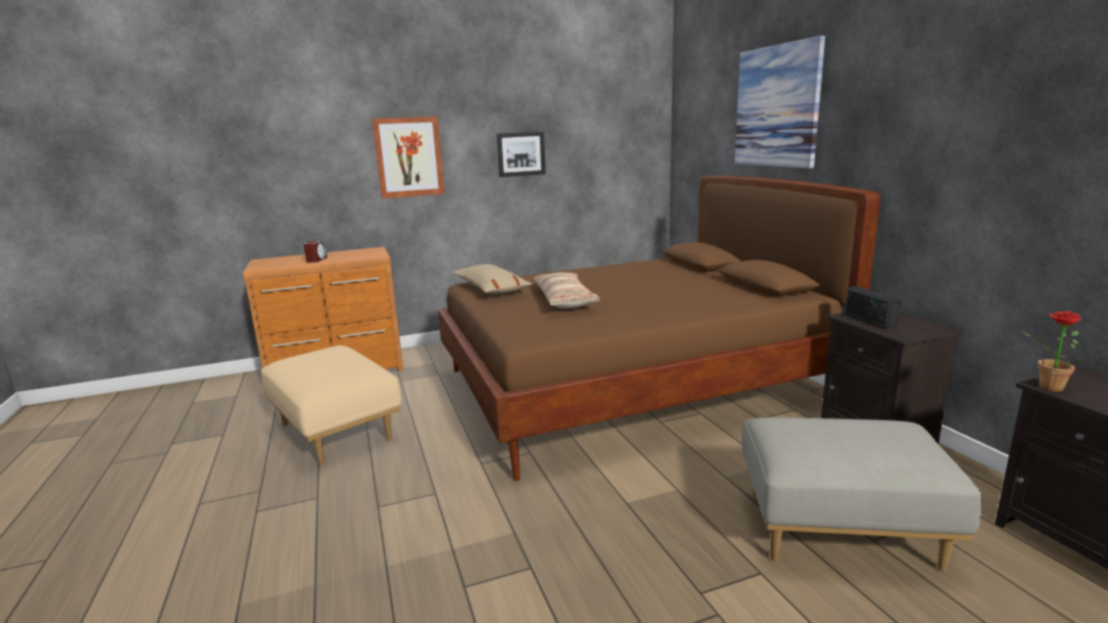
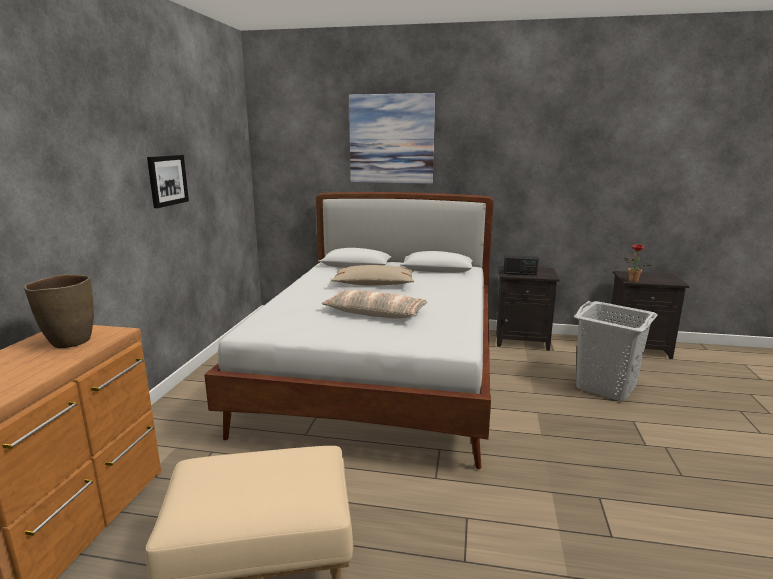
camera: 60 degrees left, 0 degrees up
(316, 260) = (31, 366): alarm clock -> none
(354, 255) = (70, 342): none -> brown vase
(409, 157) = (69, 190): picture -> none
(490, 289) = (289, 327): beige pillow -> beige pillow (374, 284)
(631, 387) = (381, 375): brown bed -> white bed
(840, 531) = (605, 386): grey ottoman -> grey laundry basket

